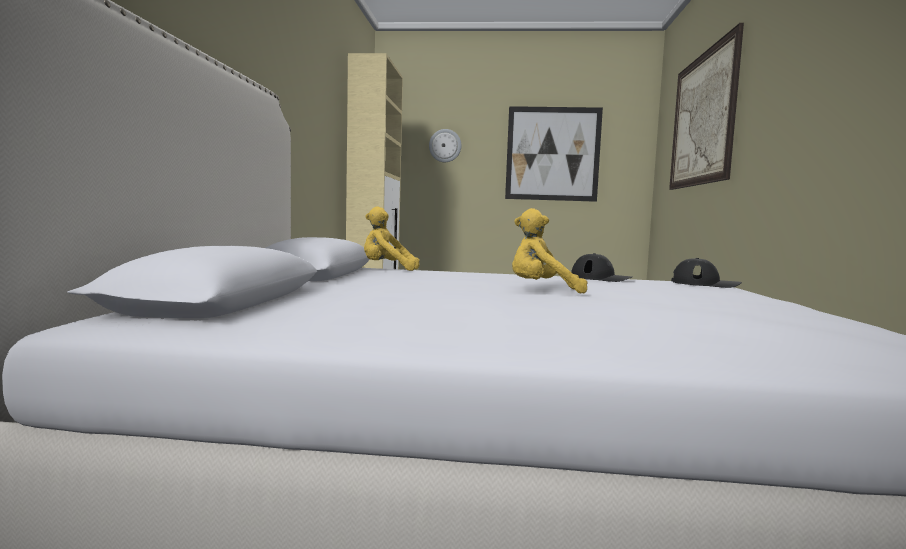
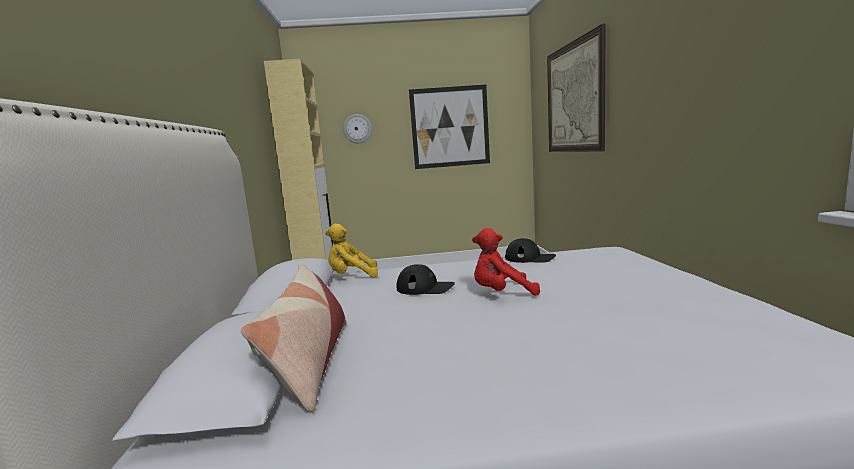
camera: 10 degrees left, 5 degrees up
(295, 299) = (310, 362): none -> pillow
(542, 291) = (501, 293): yellow plush toy -> red plush toy
(705, 284) = (609, 252): black cap -> black cap (425, 288)

